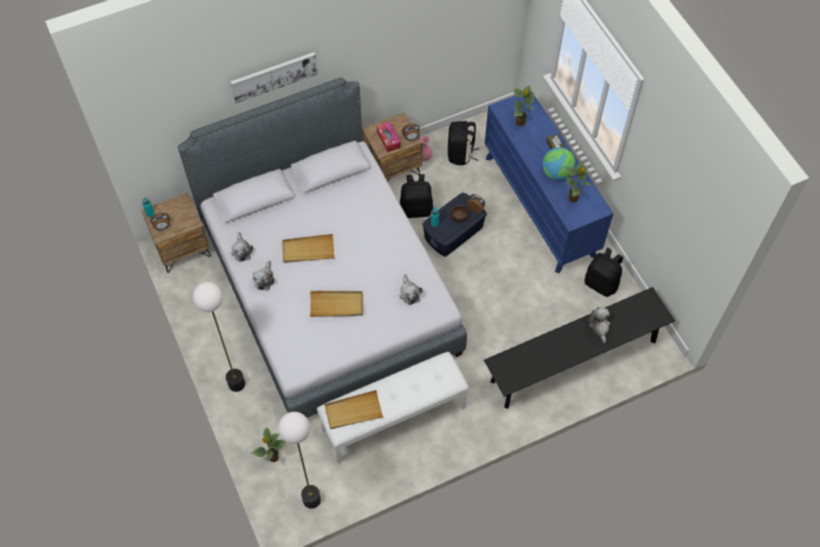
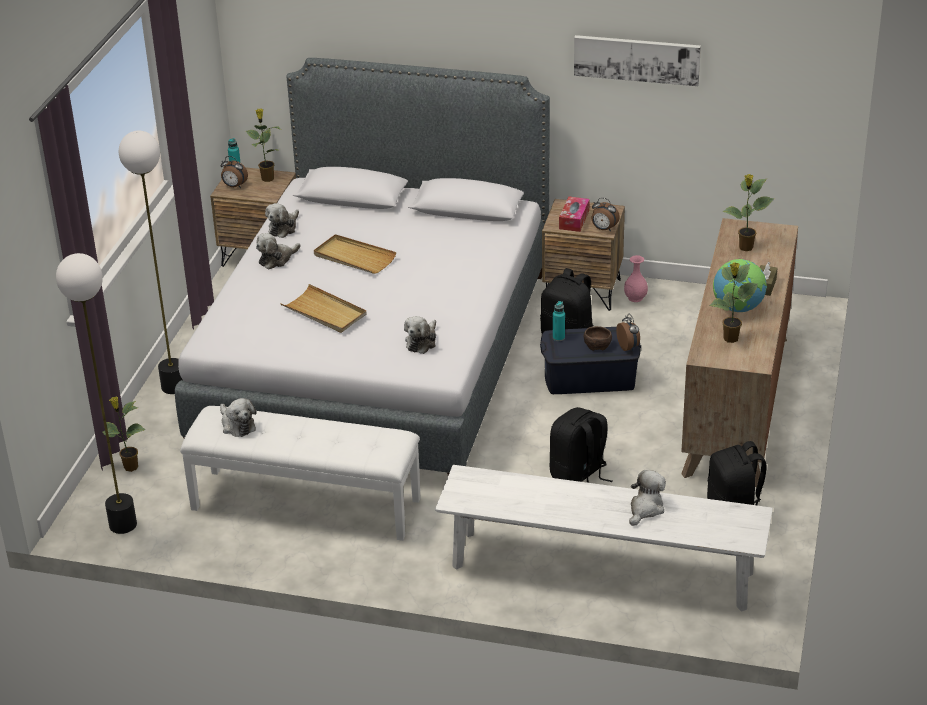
camera: 40 degrees right, 25 degrees down
(176, 208) = (267, 178): none -> potted plant
(274, 76) = (437, 30): picture -> picture (637, 59)
(353, 411) = (237, 425): beige tray -> plush toy
(460, 154) = (686, 314): black backpack -> black backpack (579, 476)
(540, 206) = (737, 404): blue dresser -> brown dresser
(574, 361) = (601, 570): black bench -> white bench

